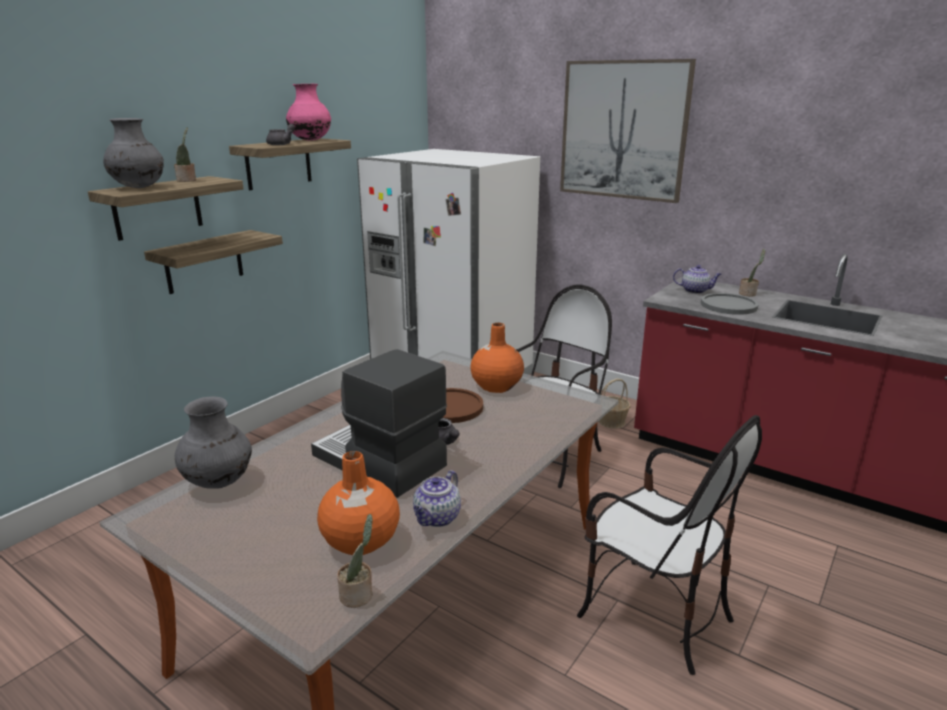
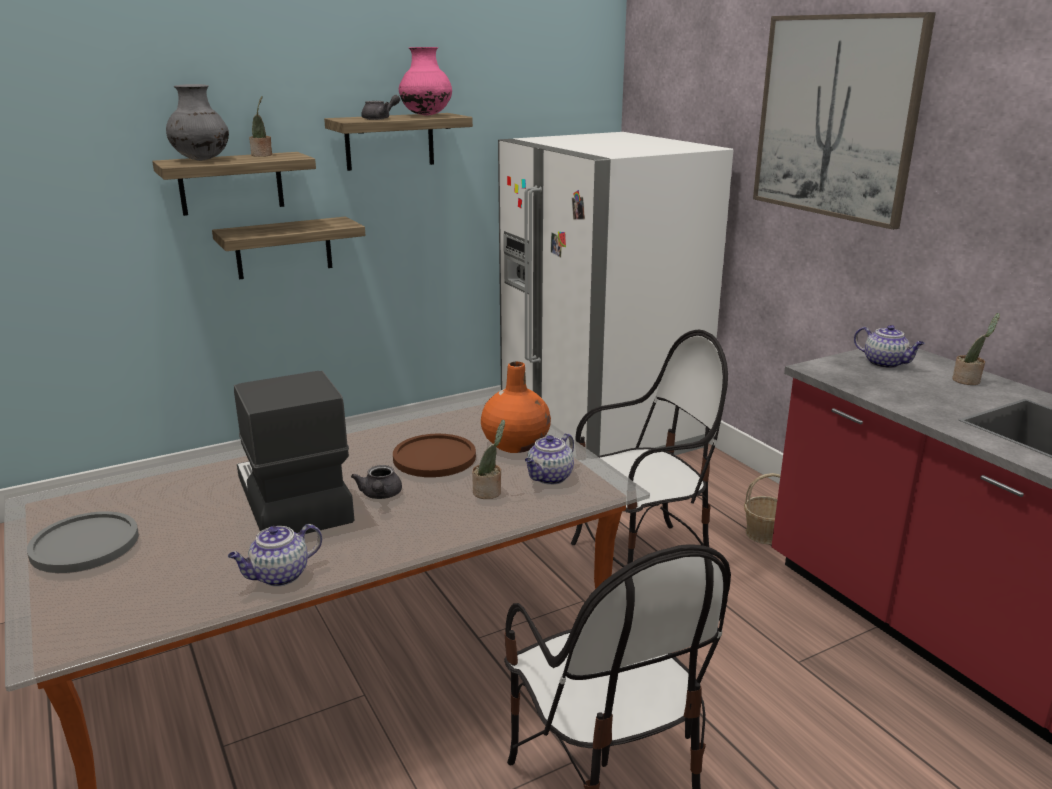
camera: 25 degrees right, 0 degrees up
(218, 482) = (130, 483): grey vase -> none
(358, 595) = (121, 630): potted plant -> potted plant (489, 492)
(360, 540) = (183, 577): orange vase -> none
(546, 404) = (549, 478): none -> teapot
(728, 305) = (909, 392): grey plate -> grey plate (85, 544)

